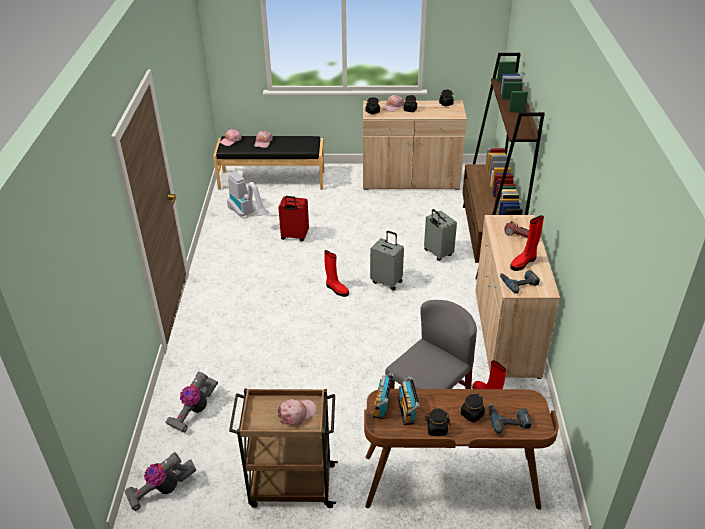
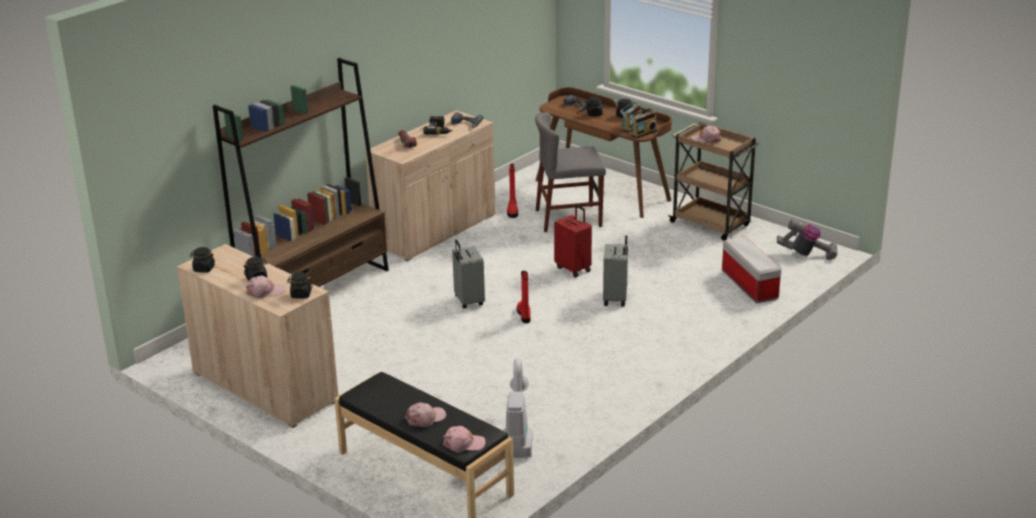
camera: 140 degrees left, 10 degrees down
(194, 411) = (748, 284): vacuum cleaner -> storage box
(294, 236) = (497, 382): red suitcase -> red suitcase (574, 269)
(437, 253) = (382, 302): grey suitcase -> grey suitcase (616, 298)
(524, 262) = (439, 130): red boot -> power drill

